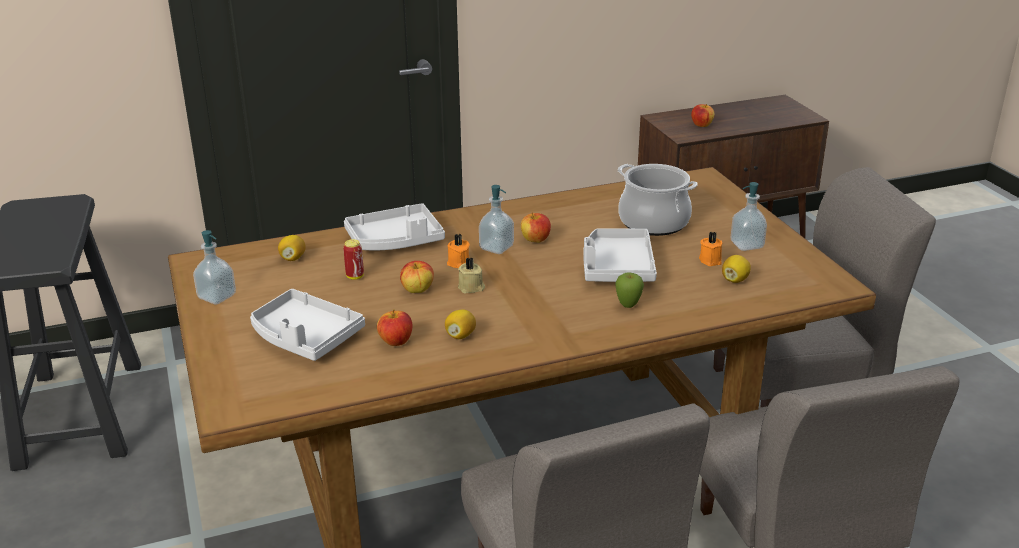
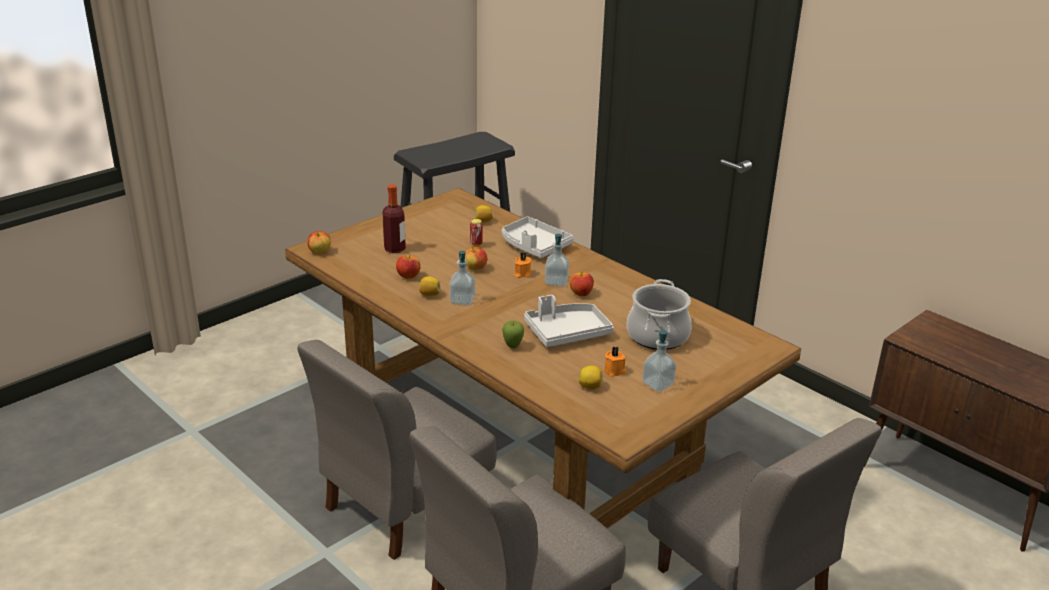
camera: 65 degrees right, 0 degrees up
(217, 297) = (421, 213): soap dispenser -> soap dispenser (462, 300)
(305, 337) = (394, 249): grey tray -> bottle
(471, 288) = (492, 285): beige candle -> none
(701, 125) = (946, 344): apple -> apple (319, 252)

